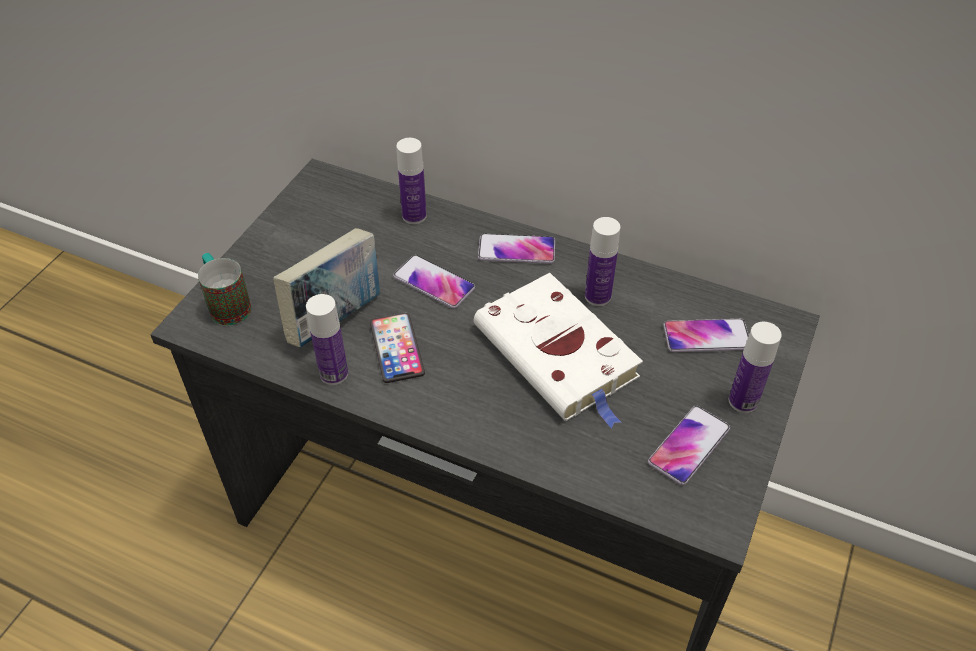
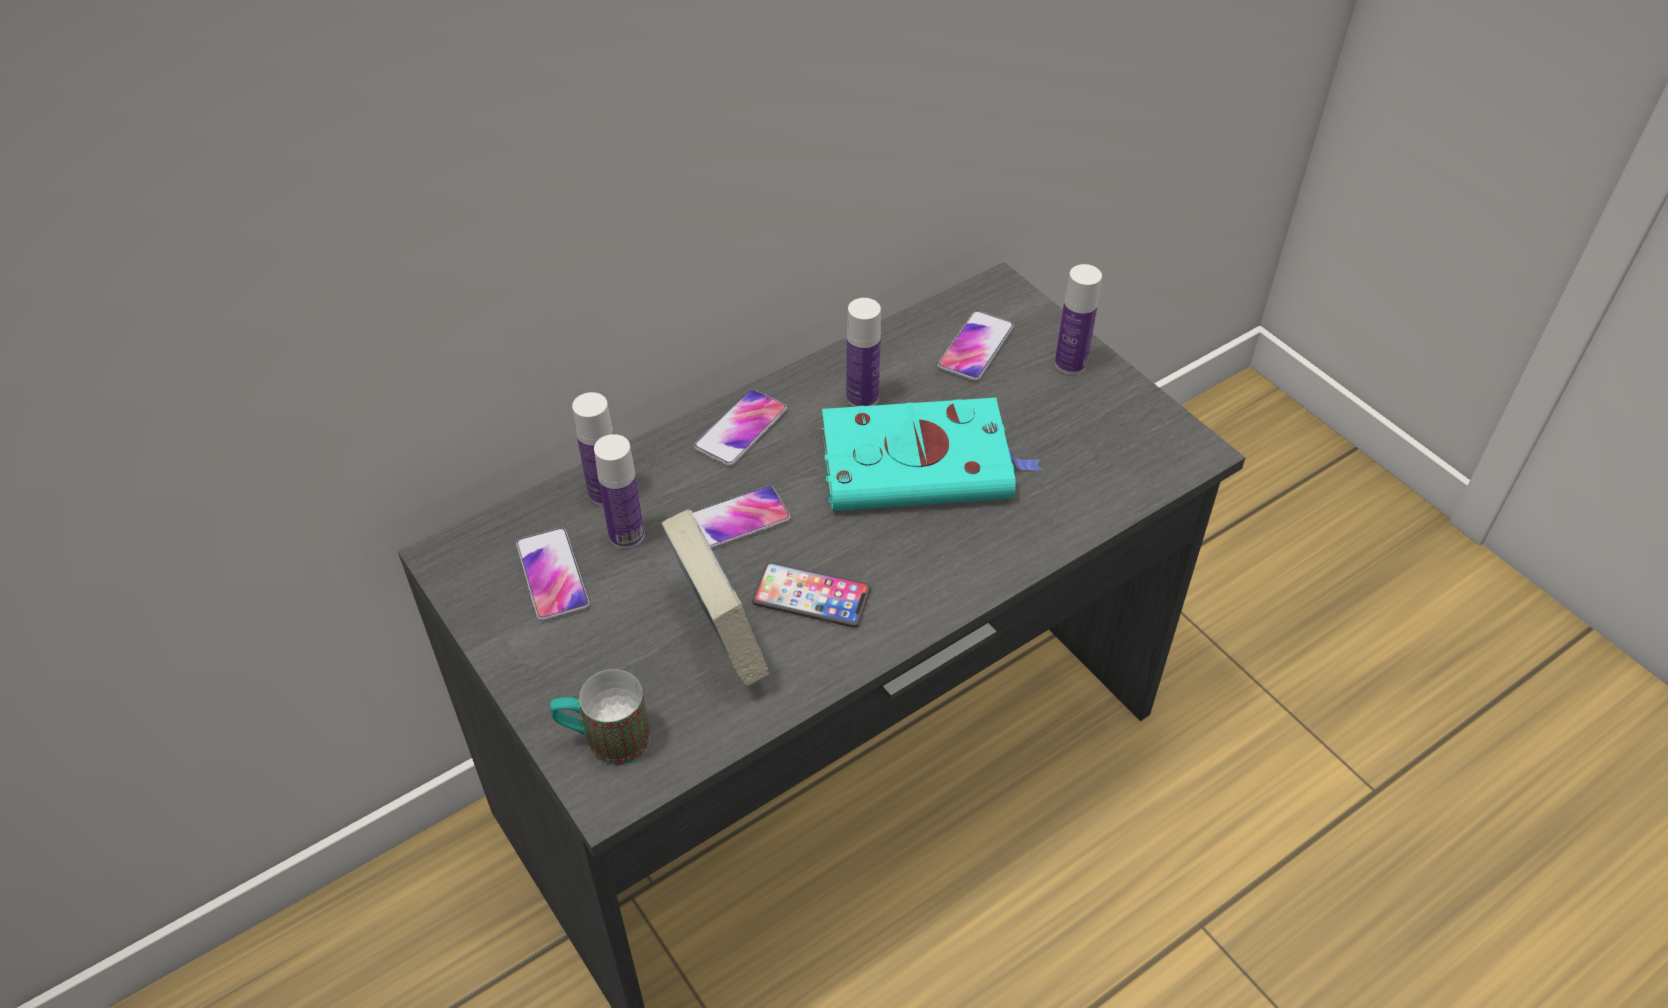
camera: 60 degrees left, 0 degrees up
(334, 374) = (808, 670): bottle -> bottle (626, 535)
(559, 355) = (921, 464): white book -> turquoise book
(689, 445) = (1097, 426): phone -> phone (552, 575)

